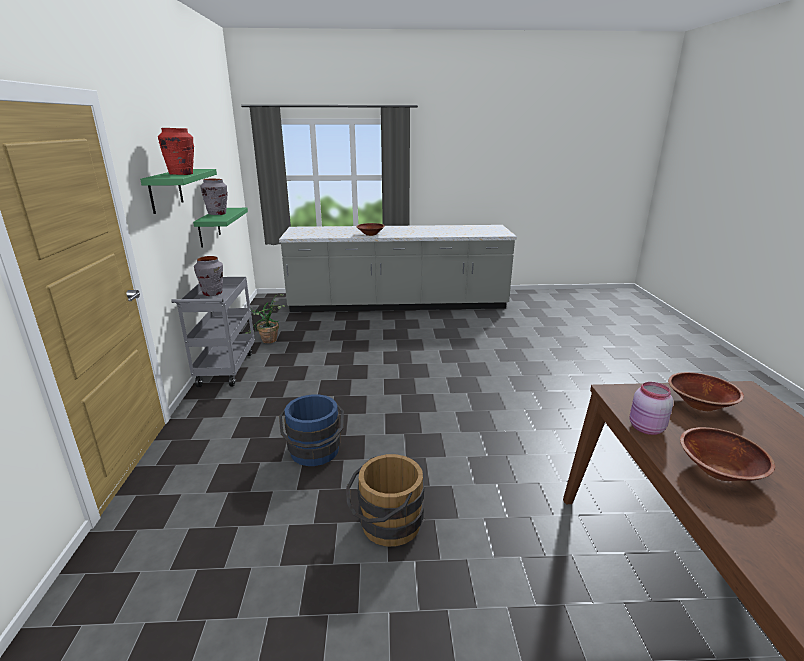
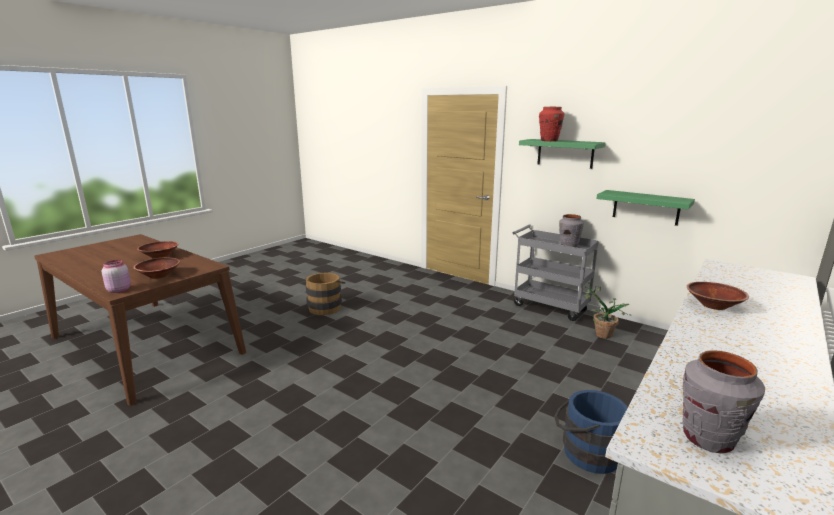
camera: 130 degrees right, 5 degrees down
(217, 214) = (644, 195): grey vase -> grey vase (708, 438)
(315, 454) = (401, 308): blue bucket -> blue bucket (585, 451)
(646, 428) = (193, 259): pink jar -> pink jar (119, 290)

